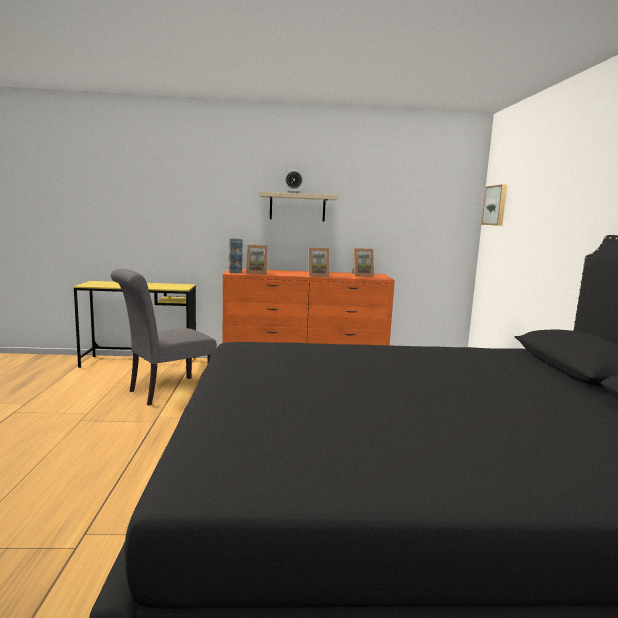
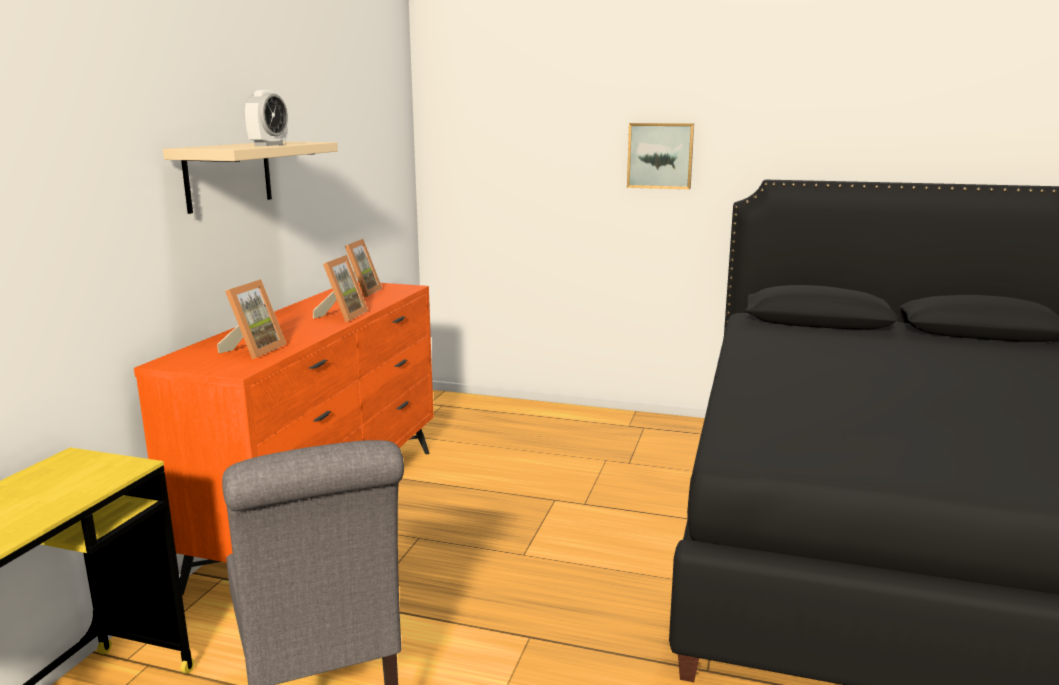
camera: 70 degrees left, 5 degrees up
(235, 272) = (224, 366): vase -> none
(495, 205) = (461, 138): picture -> picture (660, 155)

